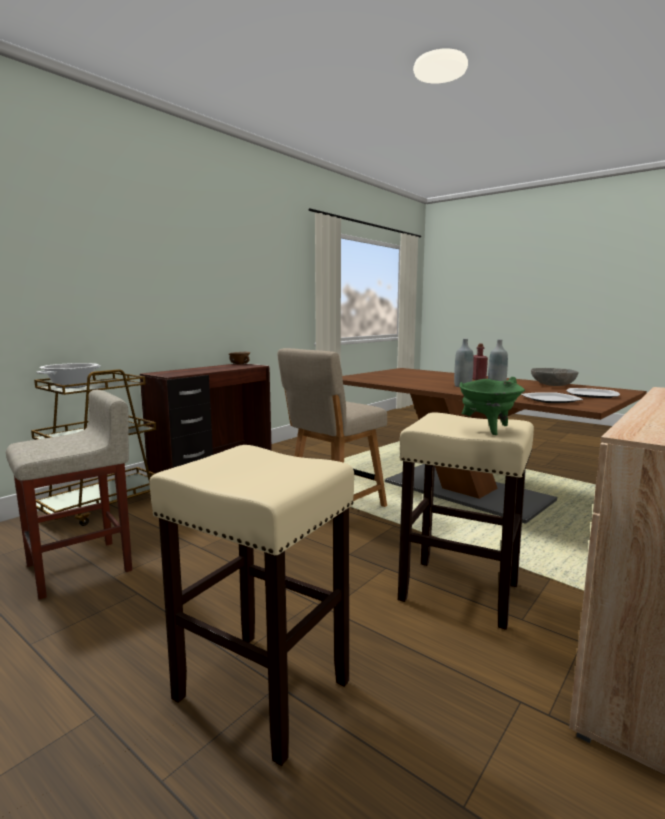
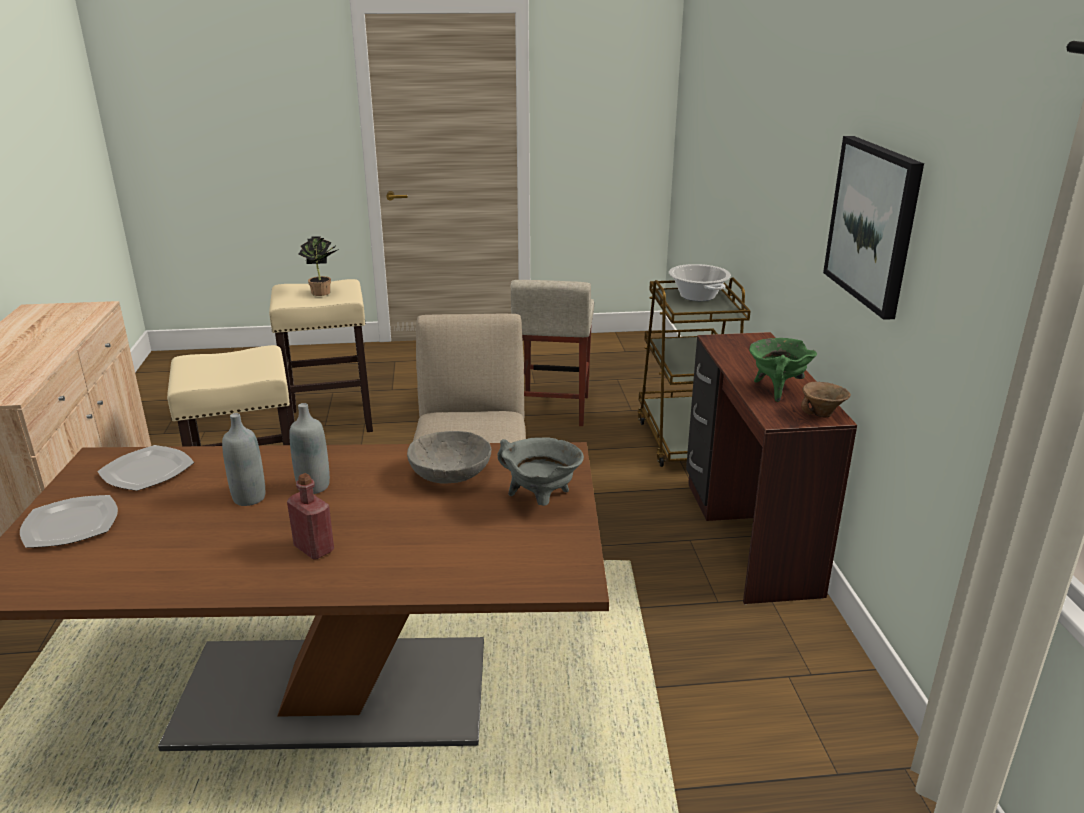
camera: 135 degrees right, 15 degrees up
(221, 277) = (873, 224): none -> picture
(248, 464) = (323, 293): none -> potted plant
(380, 374) = (541, 501): none -> grey cooking pot
(487, 429) = (205, 361): green cooking pot -> green cooking pot (776, 390)
(553, 385) = (140, 569): grey bowl -> grey bowl (450, 475)

